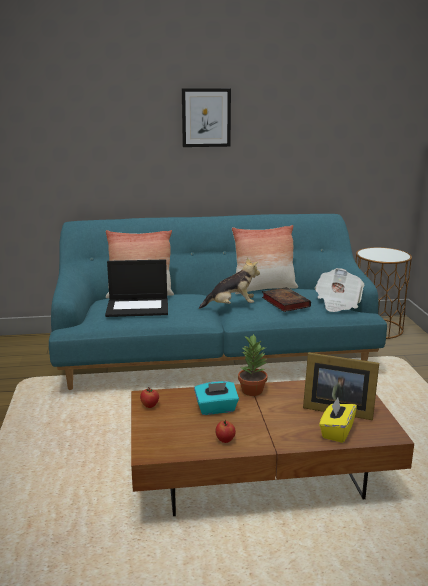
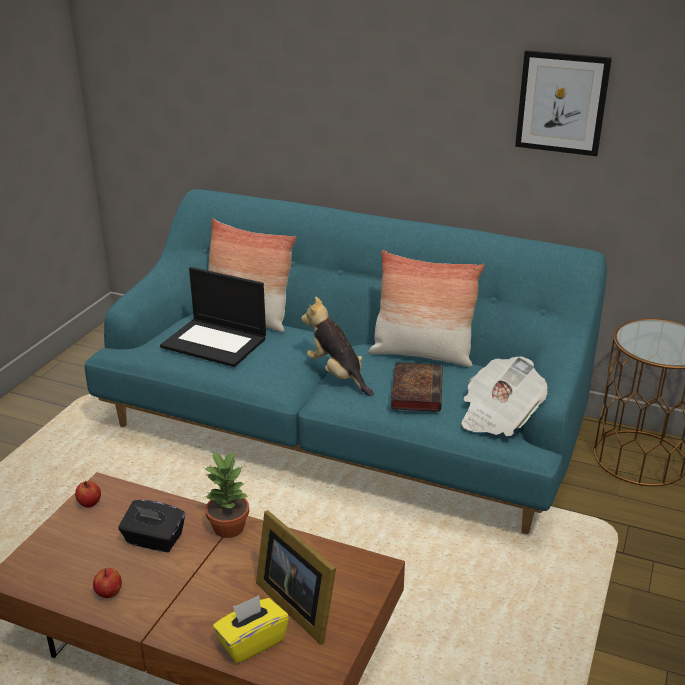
camera: 30 degrees right, 10 degrees up
(206, 117) = (393, 61): picture -> picture (562, 103)
(216, 409) = (154, 540): turquoise tissue box -> black tissue box
(231, 306) = (337, 375): plush toy -> plush toy turned 150 degrees counterclockwise

